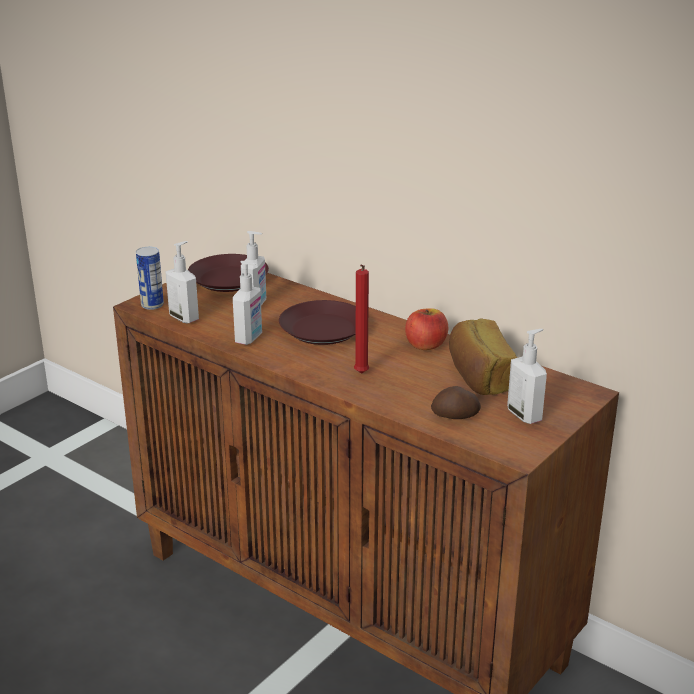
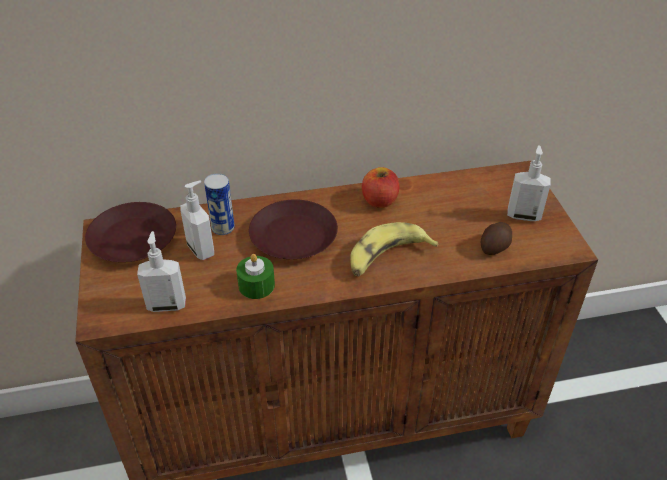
camera: 50 degrees left, 15 degrees up
(152, 305) = (113, 313): can -> can (223, 228)
(249, 338) = (256, 285): soap dispenser -> green candle
(361, 374) = (387, 257): red candle -> banana
(478, 377) = (452, 204): bread -> none

